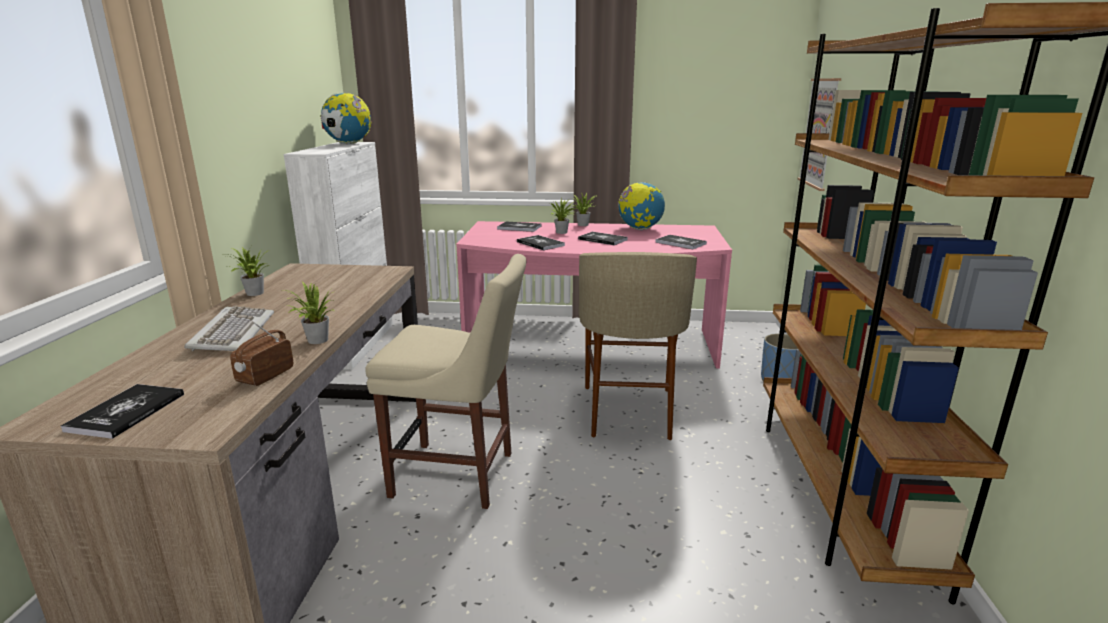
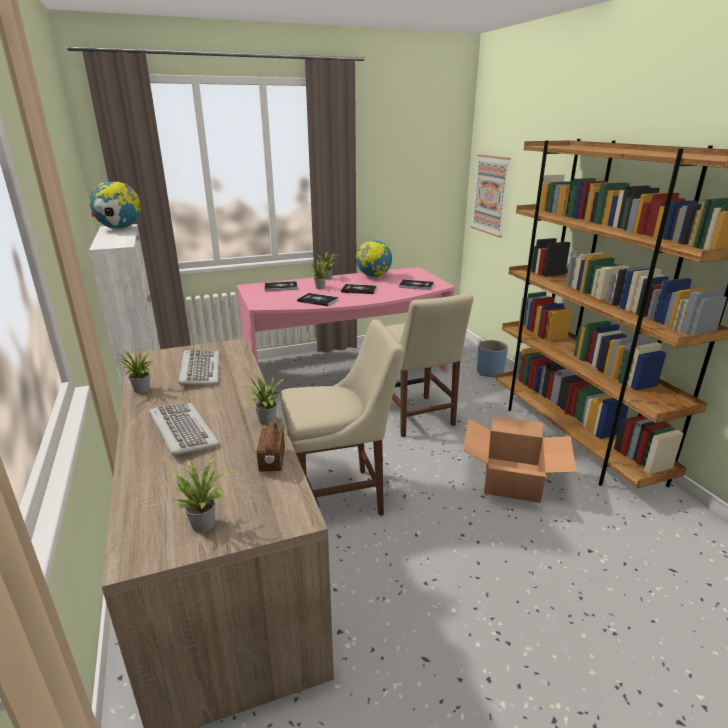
camera: 25 degrees left, 5 degrees up
(126, 412) = (203, 522): book -> potted plant
(327, 286) = (199, 370): none -> keyboard
(629, 412) = (416, 418): beige stool -> beige chair
(694, 517) = (513, 479): none -> cardboard box

